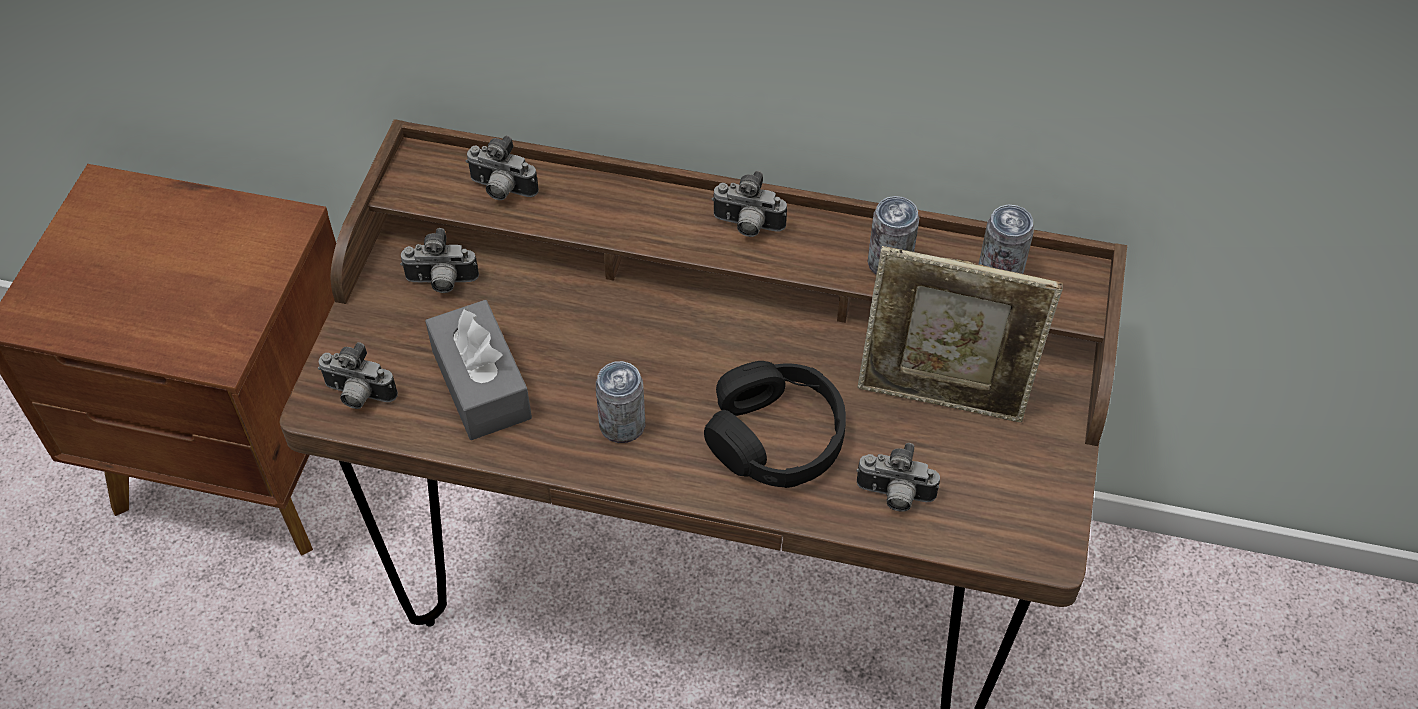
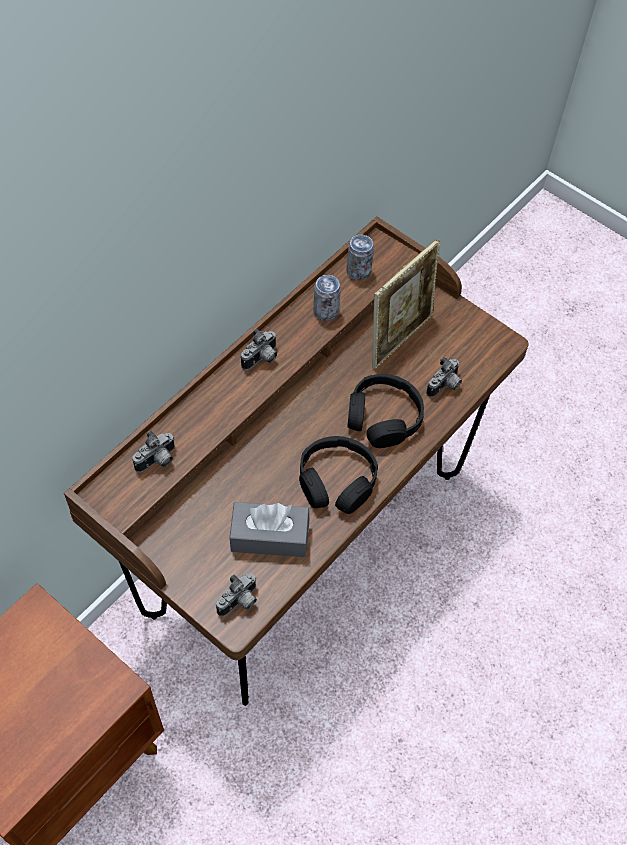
camera: 65 degrees left, 5 degrees up
(441, 283) = (183, 527): camera -> none
(622, 425) = (336, 481): can -> black headphones

